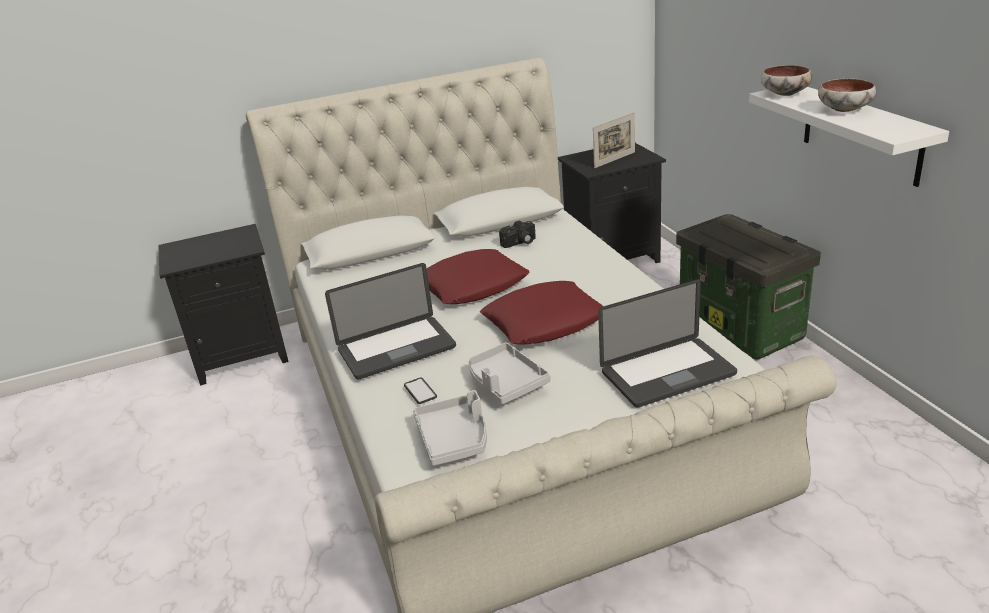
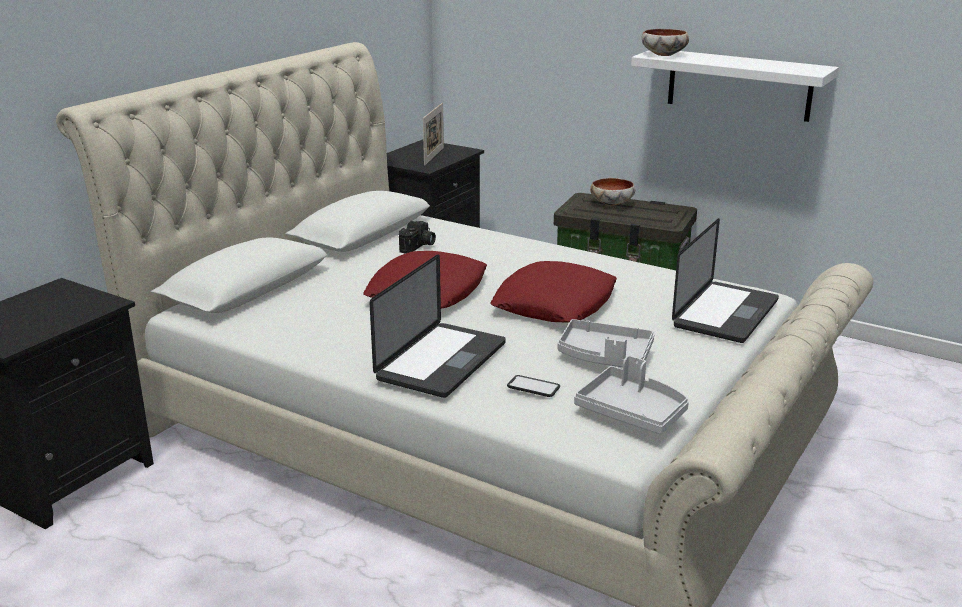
camera: 40 degrees left, 5 degrees down
(845, 110) = (737, 61): bowl -> bowl (612, 203)

